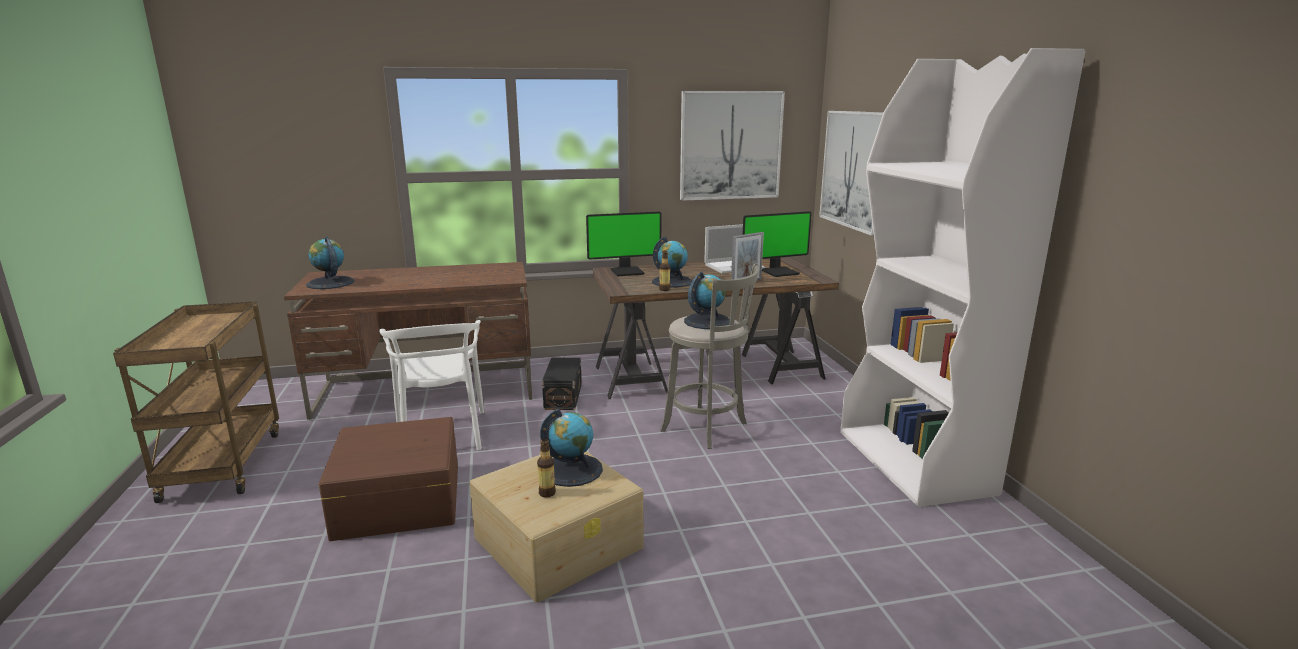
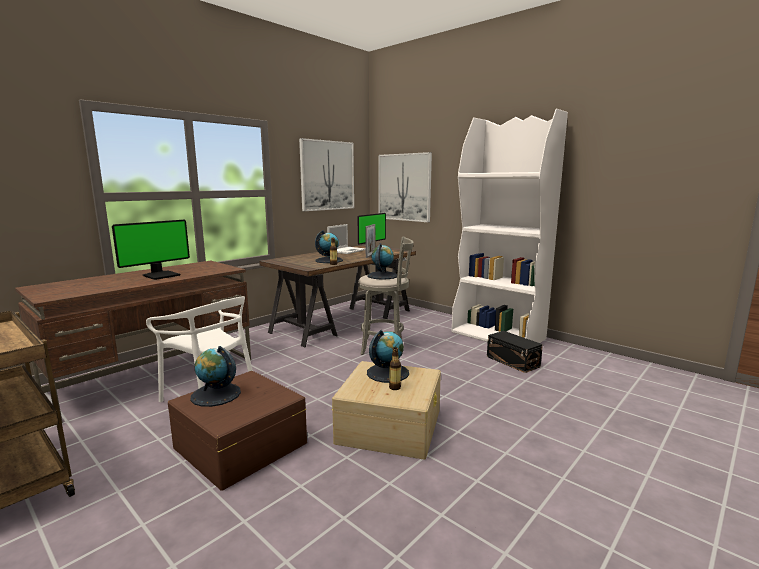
camera: 35 degrees left, 5 degrees down
(330, 283) = (64, 290): globe -> globe (215, 394)
(564, 396) = (271, 353): black storage box -> black storage box (512, 361)
(627, 271) = (288, 259): monitor -> monitor (161, 275)

